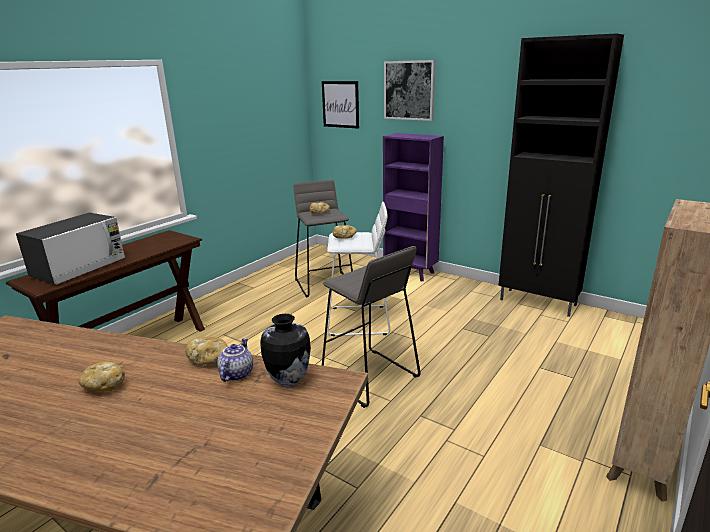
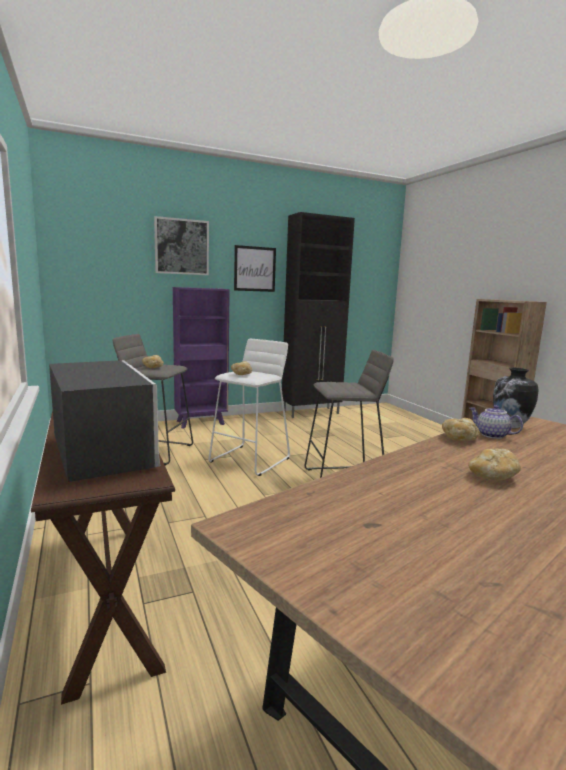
camera: 60 degrees left, 10 degrees down
(340, 104) = (92, 257): picture -> picture (254, 269)

